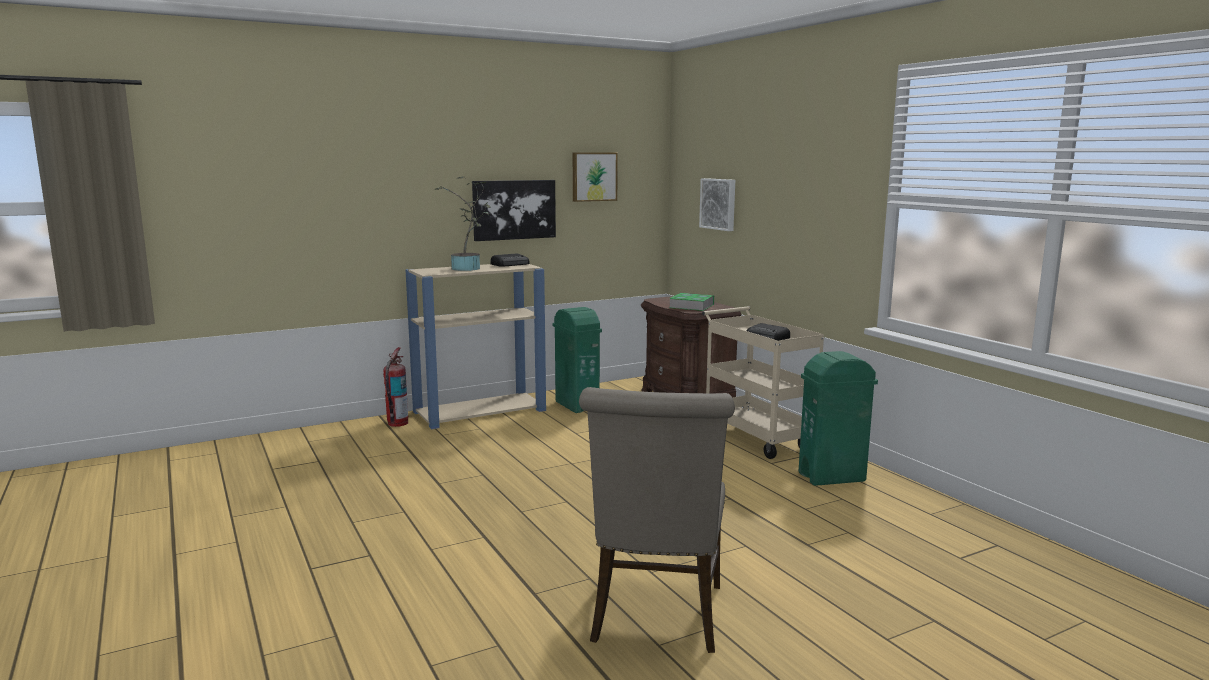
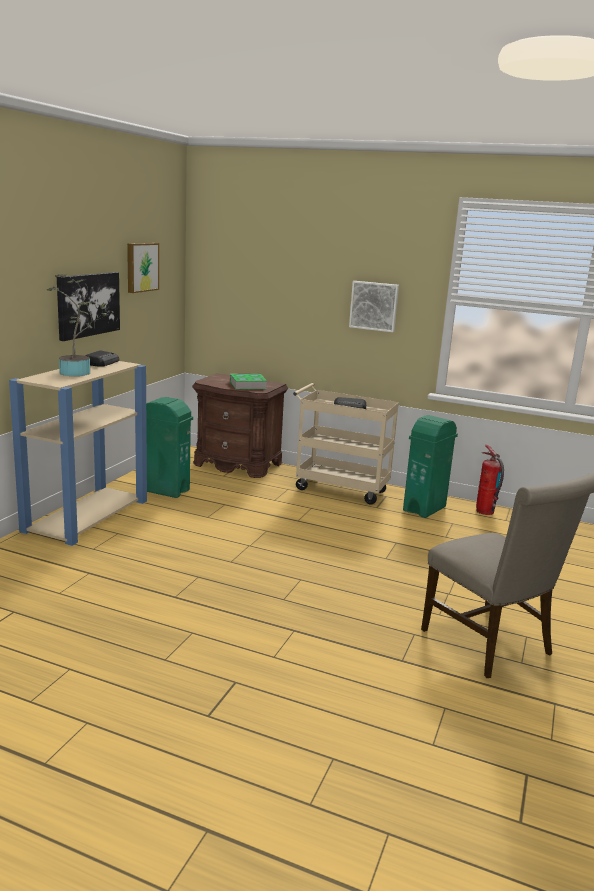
camera: 40 degrees left, 5 degrees up
(397, 423) = (25, 548): fire extinguisher -> fire extinguisher (484, 511)
(719, 204) = (257, 293): picture -> picture (374, 306)

